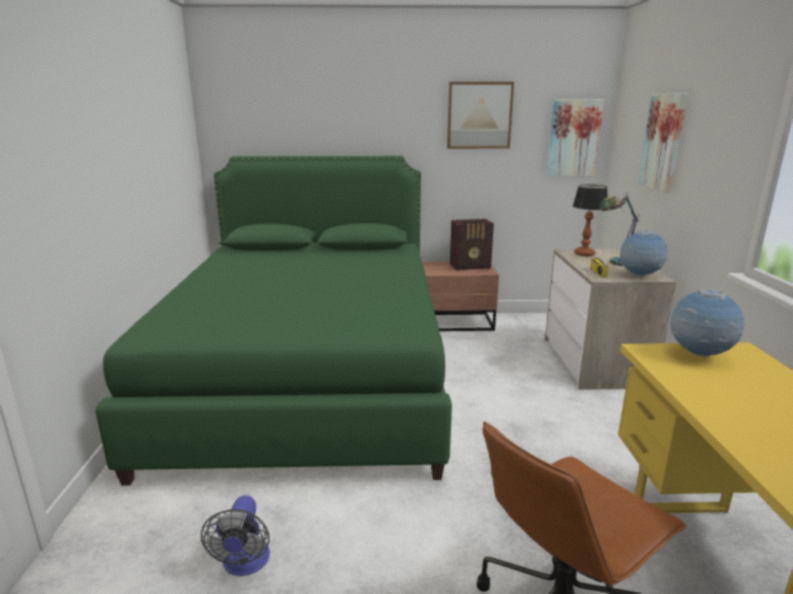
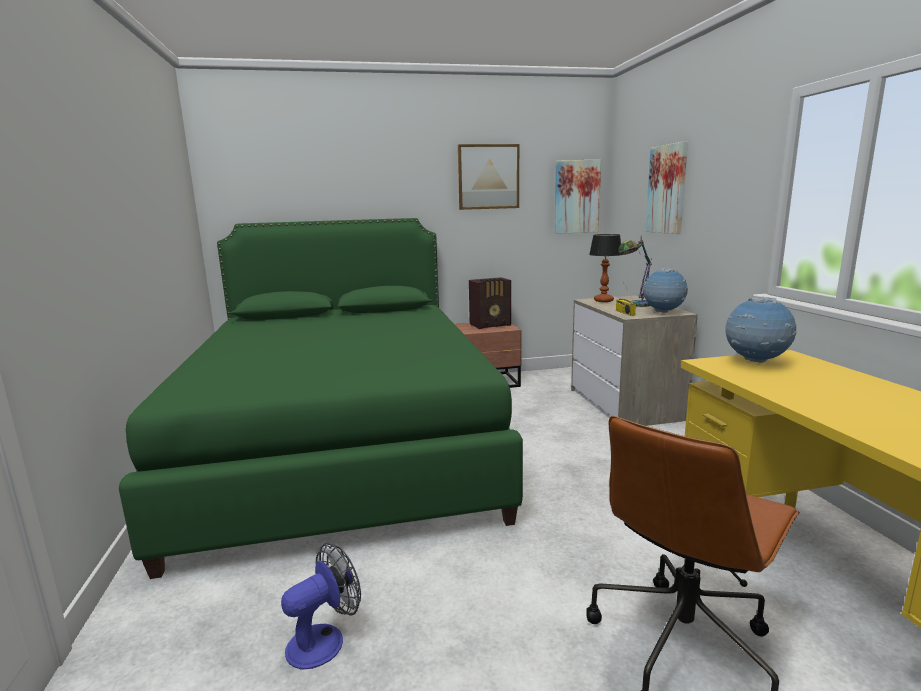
camera: 10 degrees left, 5 degrees down
(245, 564) = (324, 639): fan -> fan turned 120 degrees counterclockwise

